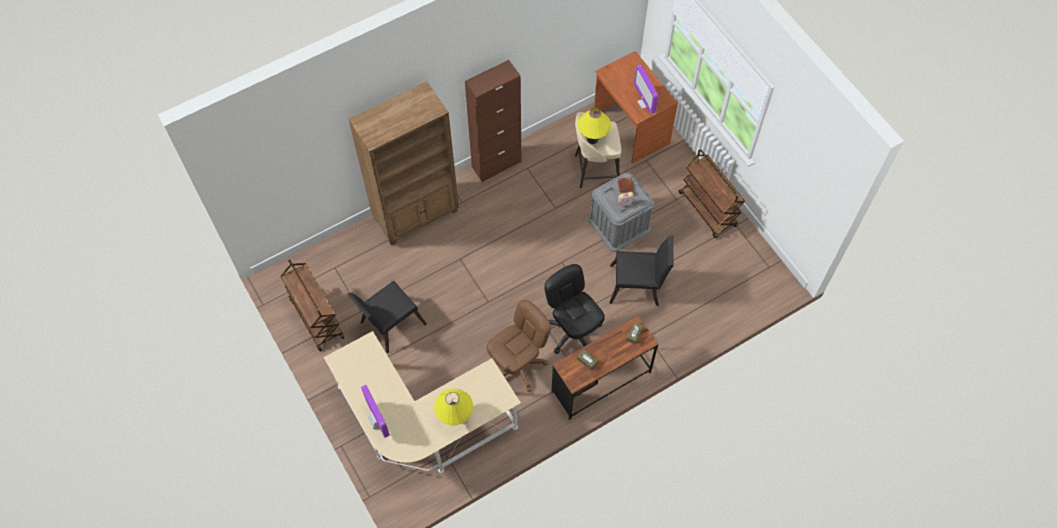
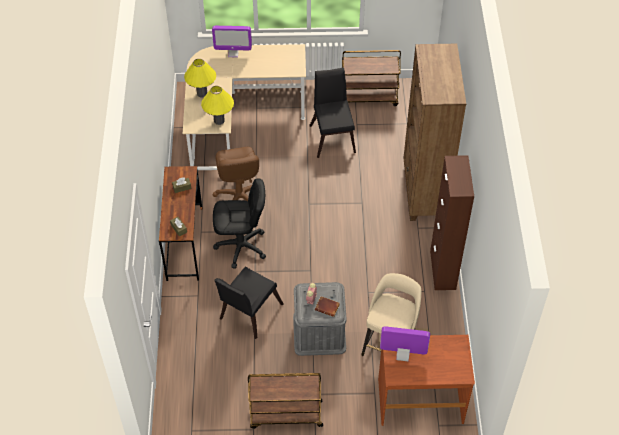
camera: 120 degrees right, 10 degrees down
(592, 139) = (394, 304): yellow table lamp -> yellow table lamp (219, 120)

